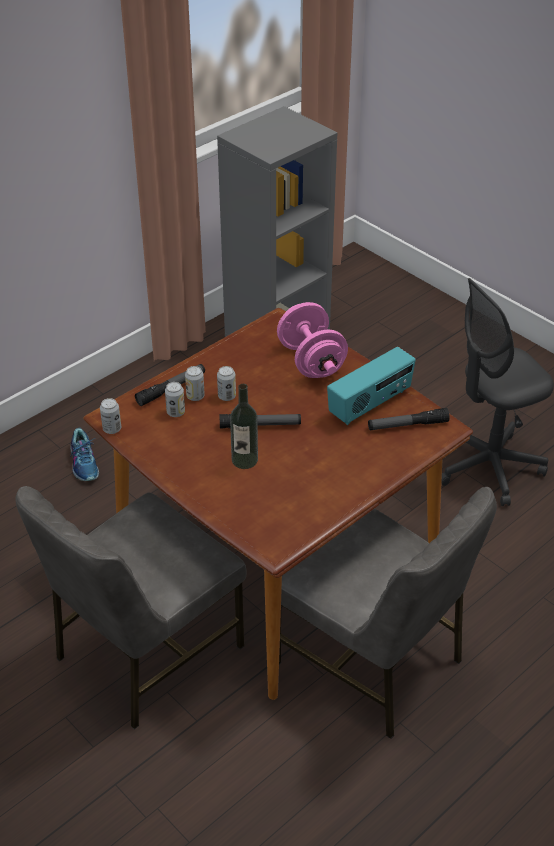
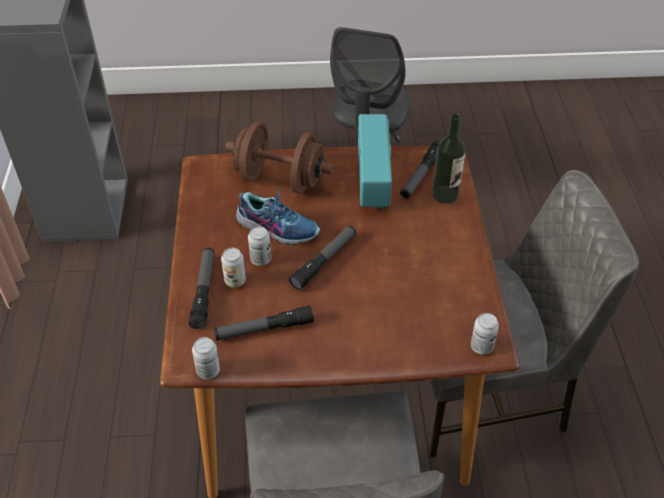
camera: 50 degrees left, 5 degrees up
(85, 463) = (60, 446): shoe -> shoe (278, 227)
(170, 433) = (264, 329): none -> flashlight
(176, 412) = (240, 308): can -> can (481, 346)
(244, 460) = (358, 299): bottle -> bottle (445, 194)
(311, 361) = (280, 180): pink dumbbell -> brown dumbbell

